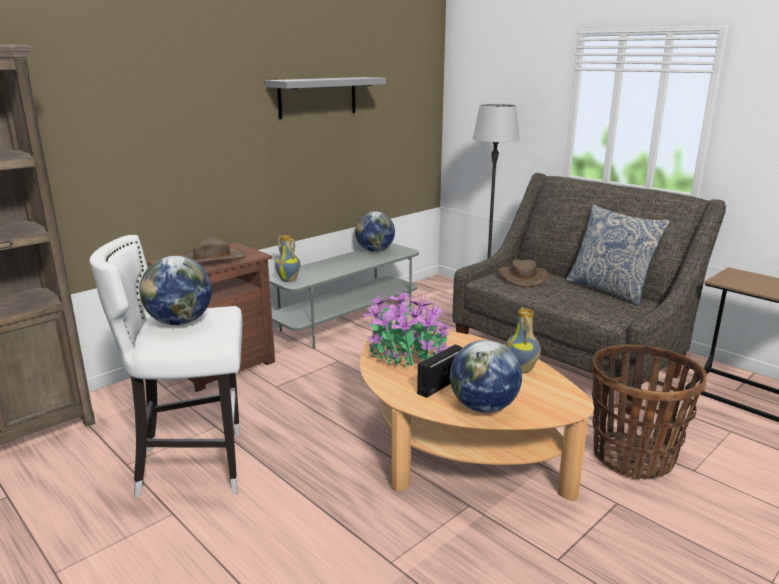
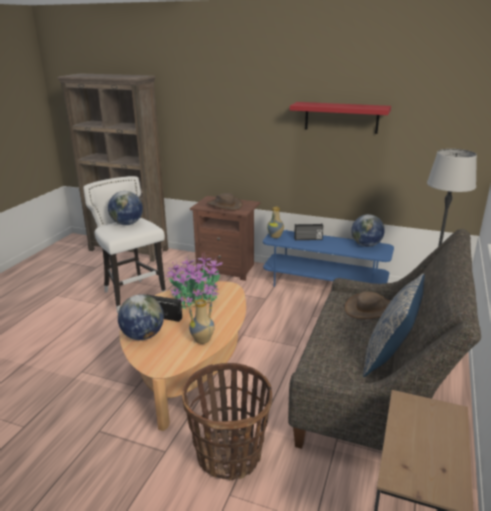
camera: 65 degrees right, 5 degrees up
(317, 97) = (341, 117): grey shelf -> red shelf
(321, 268) = (308, 239): none -> radio
(347, 321) = (324, 285): grey tv stand -> blue tv stand

